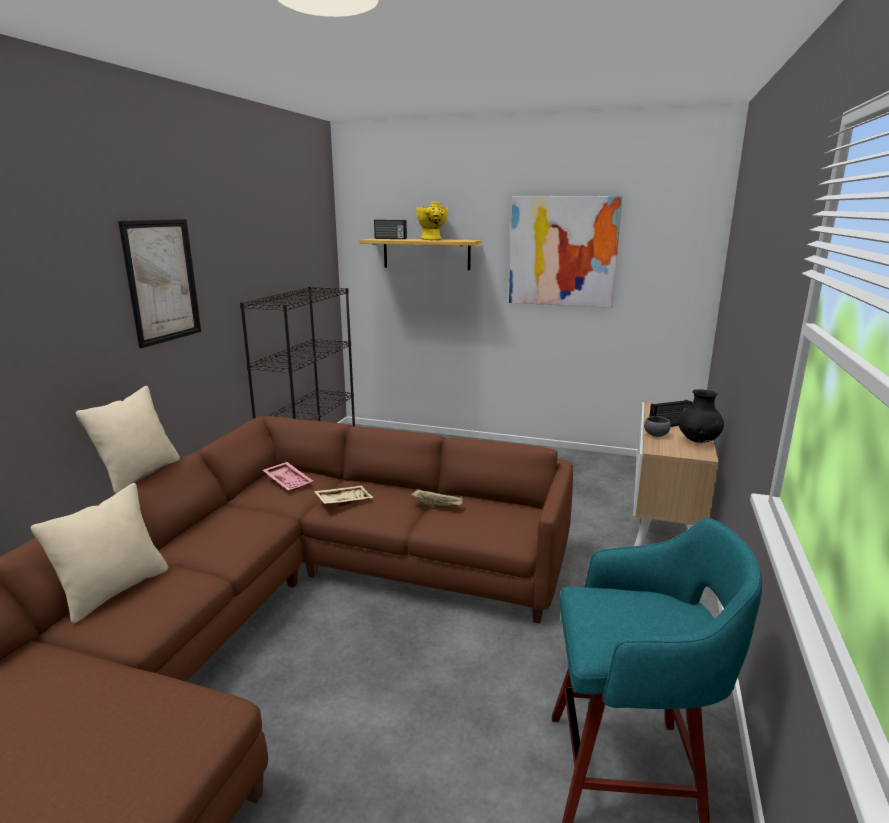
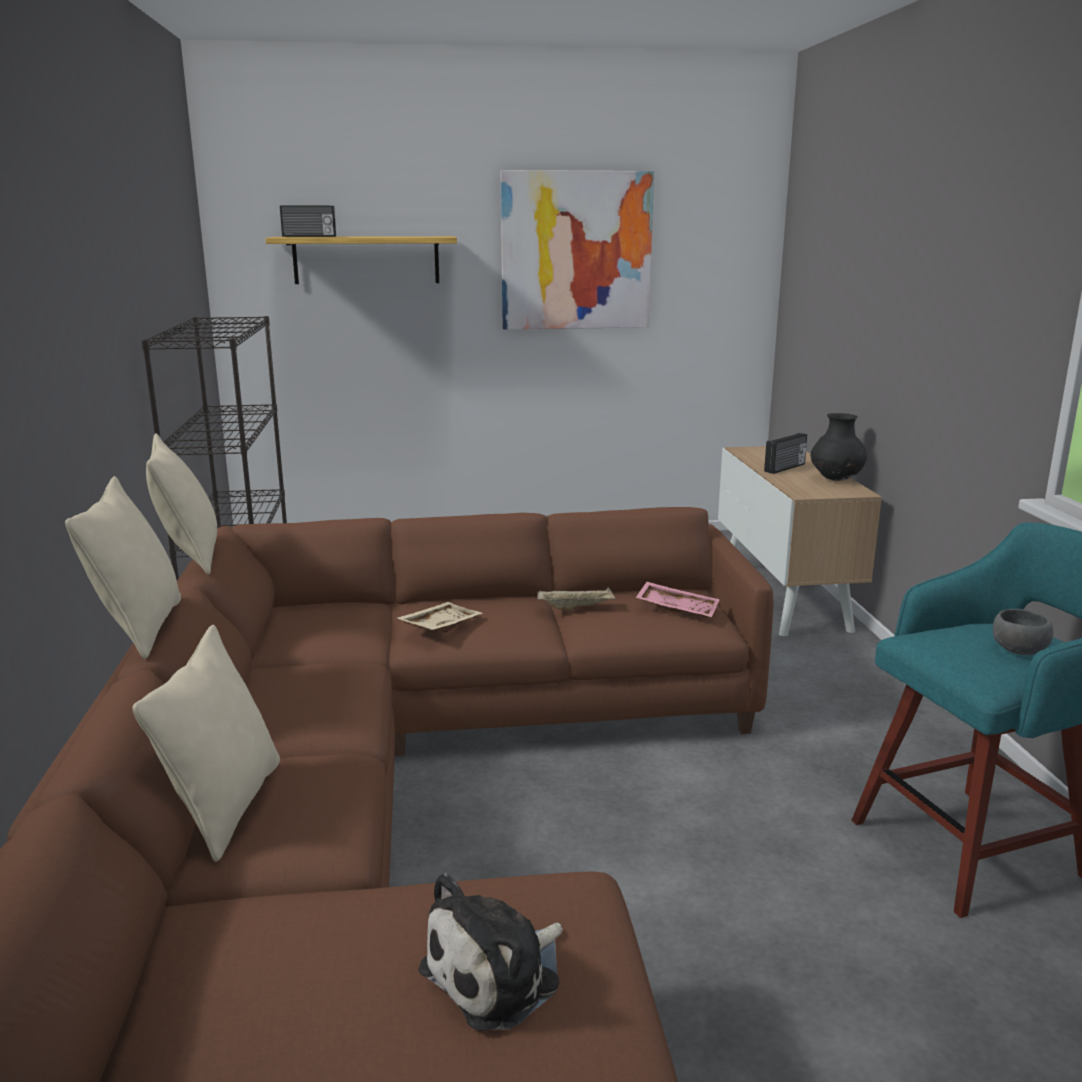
camera: 25 degrees left, 0 degrees up
(110, 752) = (498, 975): none -> plush toy
(162, 281) = (69, 298): picture -> none
(220, 433) = (190, 556): none -> beige pillow
(289, 482) = (324, 618): pink tray -> pink tray (677, 609)
(433, 239) = (385, 236): yellow vase -> none
(656, 435) = (784, 479): grey bowl -> grey bowl (1017, 650)

